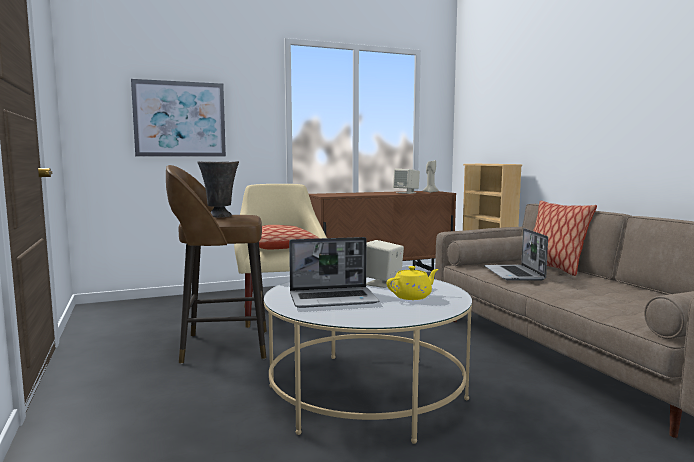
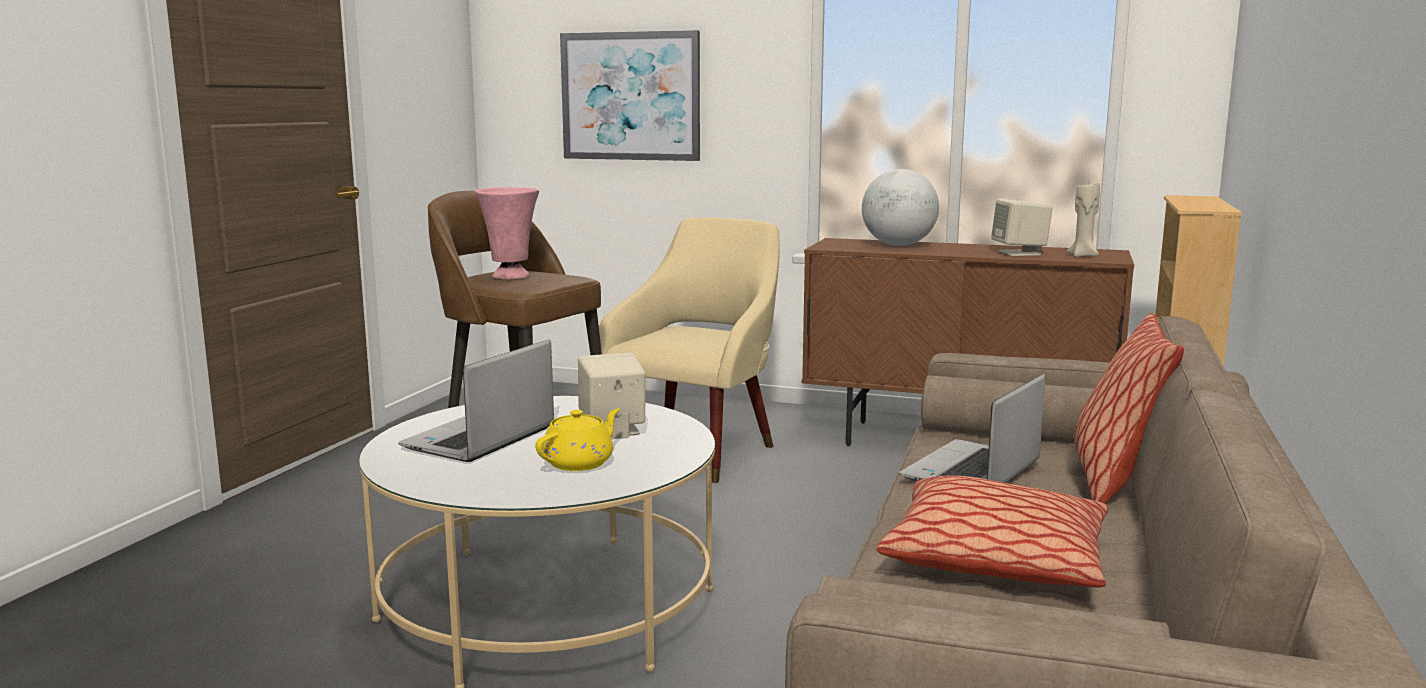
camera: 40 degrees right, 5 degrees up
(220, 216) = (511, 277): grey vase -> pink vase
(281, 247) = (690, 337): pillow -> pillow (996, 559)
(334, 299) = (479, 439): laptop -> laptop turned 90 degrees clockwise
(350, 193) = (898, 245): none -> globe
(412, 296) = (579, 463): yellow teapot -> yellow teapot turned 60 degrees counterclockwise

